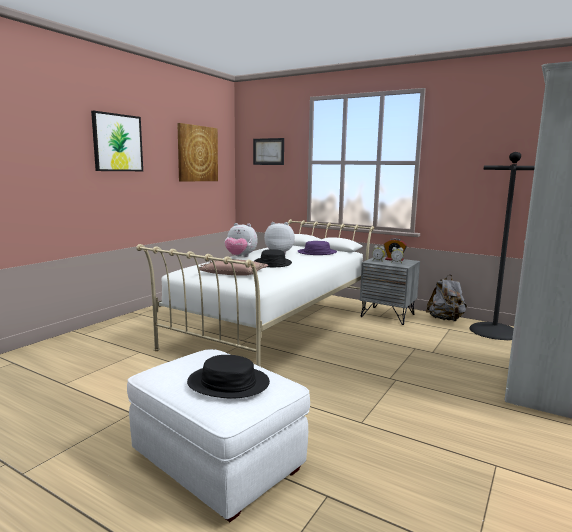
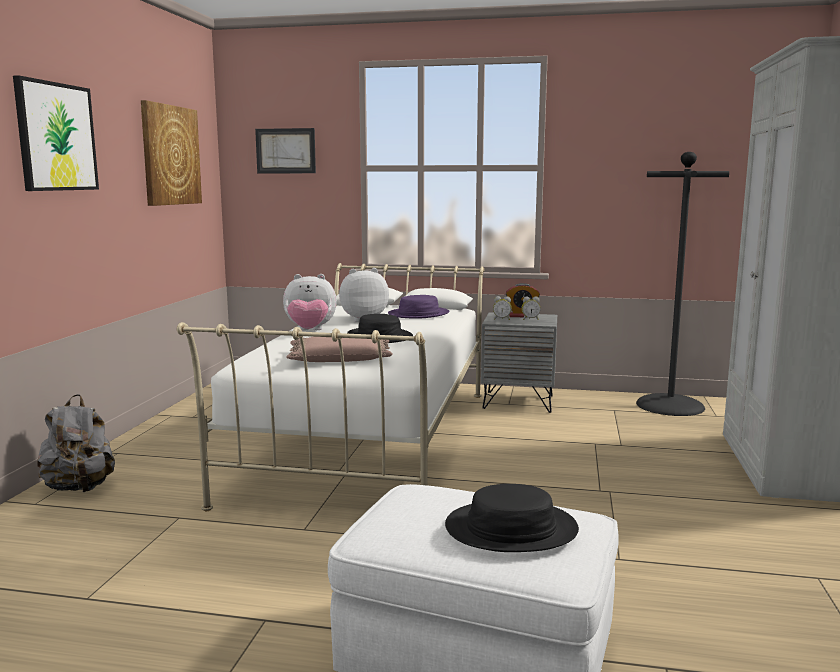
camera: 20 degrees left, 0 degrees up
(445, 320) = (598, 398): grey backpack -> grey backpack (80, 488)

